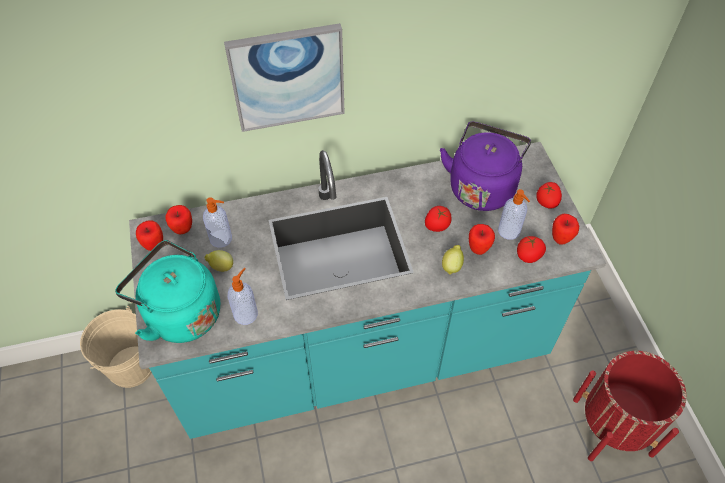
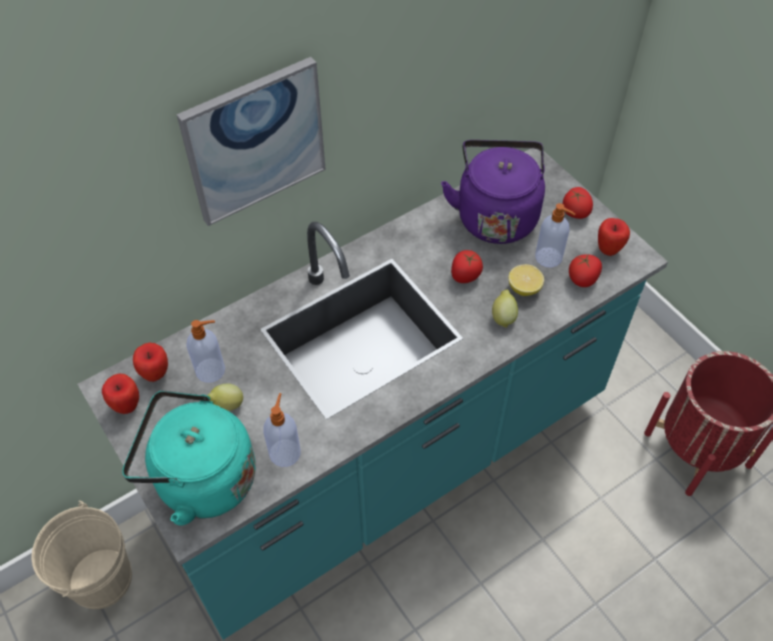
camera: 20 degrees left, 0 degrees up
(478, 249) = (524, 288): apple -> lemon

